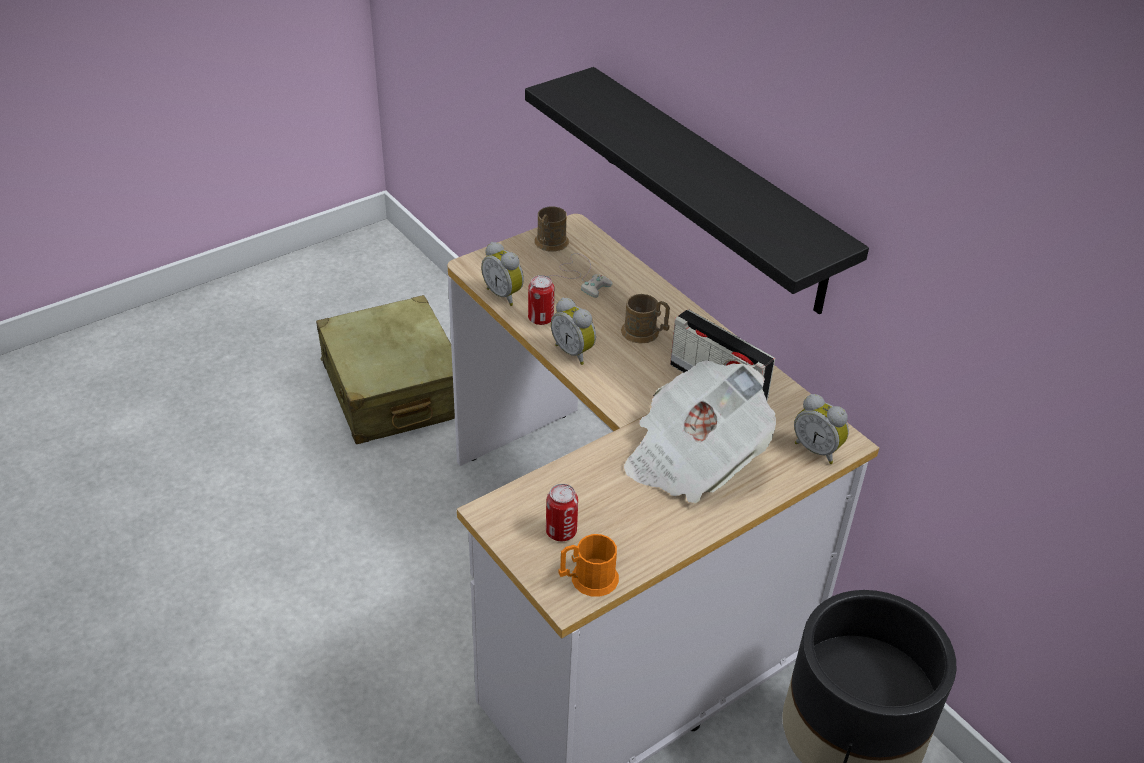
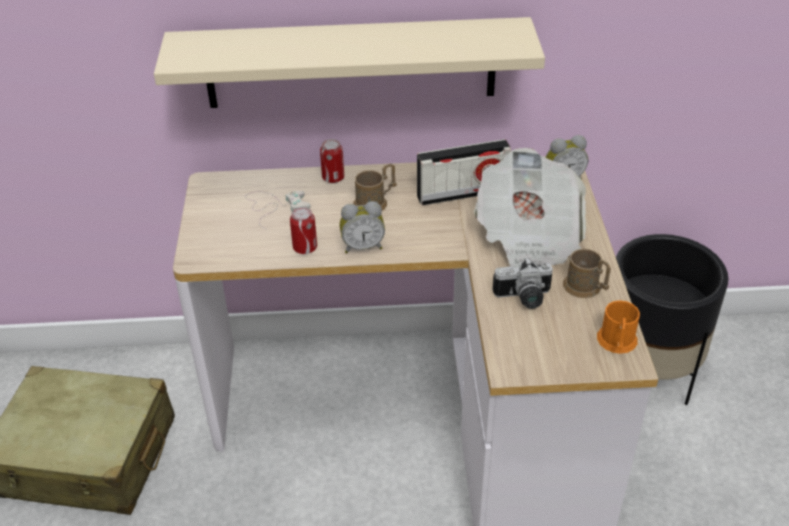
camera: 55 degrees left, 0 degrees up
(504, 294) = (254, 255): alarm clock -> none
(549, 244) = (215, 204): brown mug -> brown mug (586, 288)
(561, 532) = (558, 337): can -> can (333, 178)
(596, 487) = (524, 299): none -> camera
(712, 190) = (350, 63): black shelf -> beige shelf

